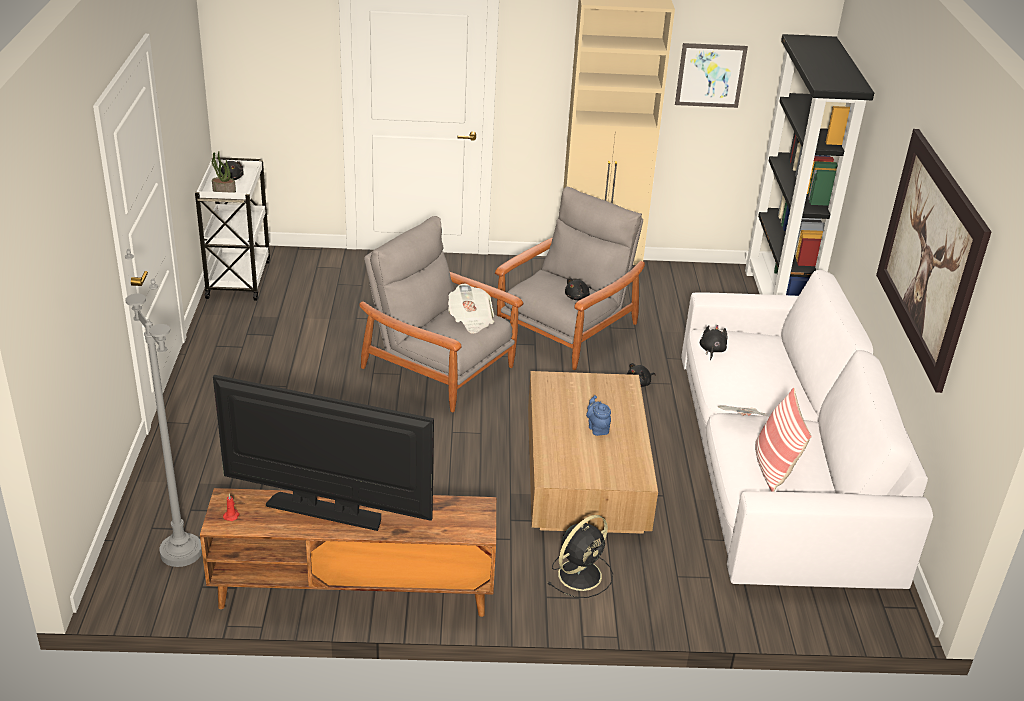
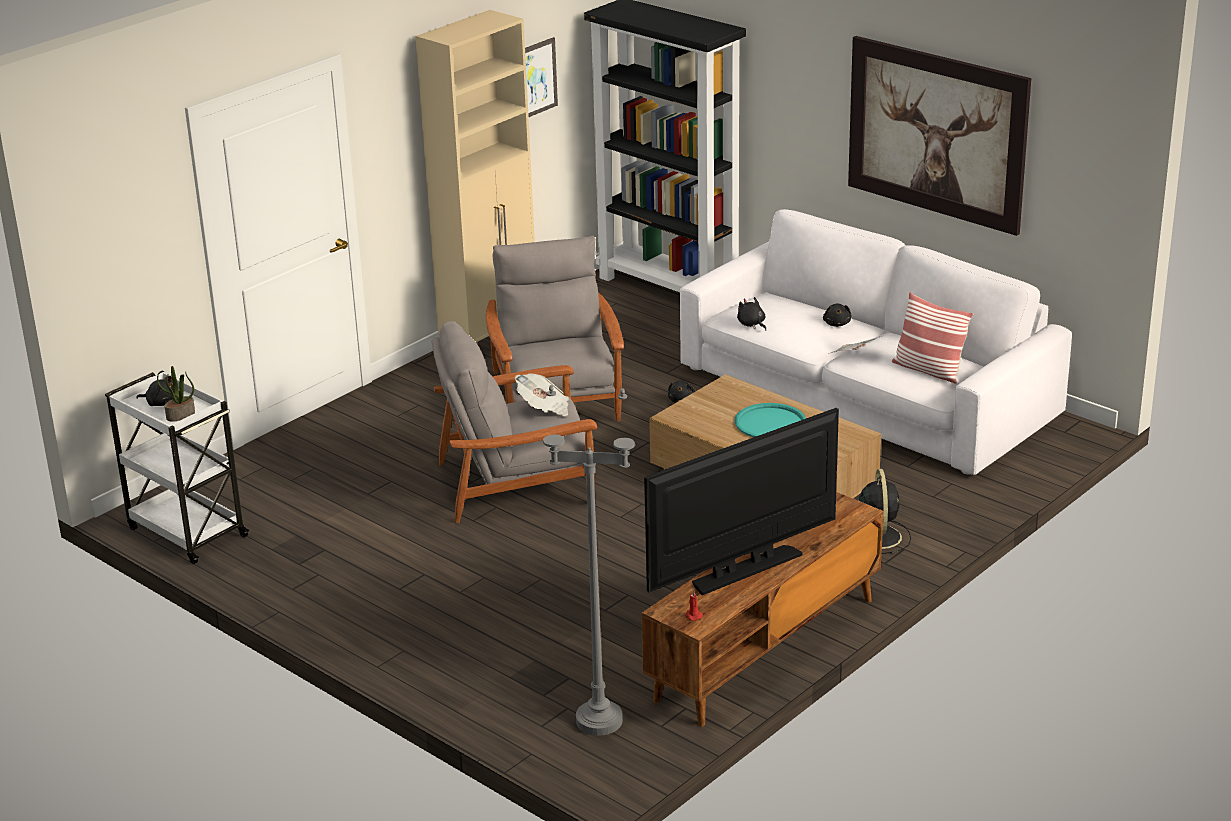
camera: 45 degrees left, 5 degrees down
(578, 297) = (584, 347): black plush toy -> black plush toy (837, 324)
(597, 428) = (770, 423): blue teapot -> turquoise tray

